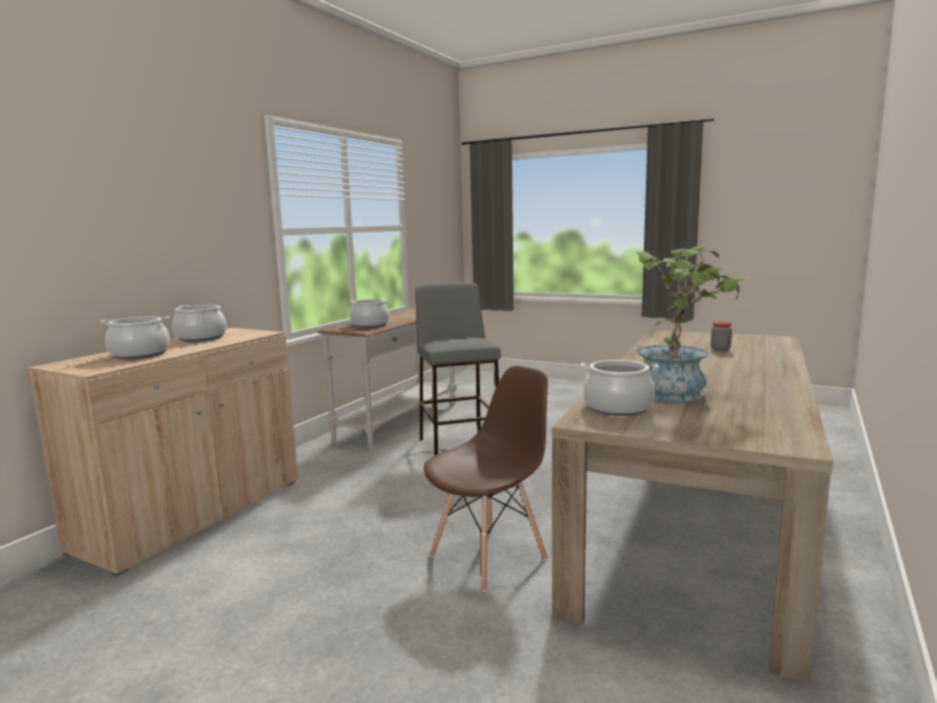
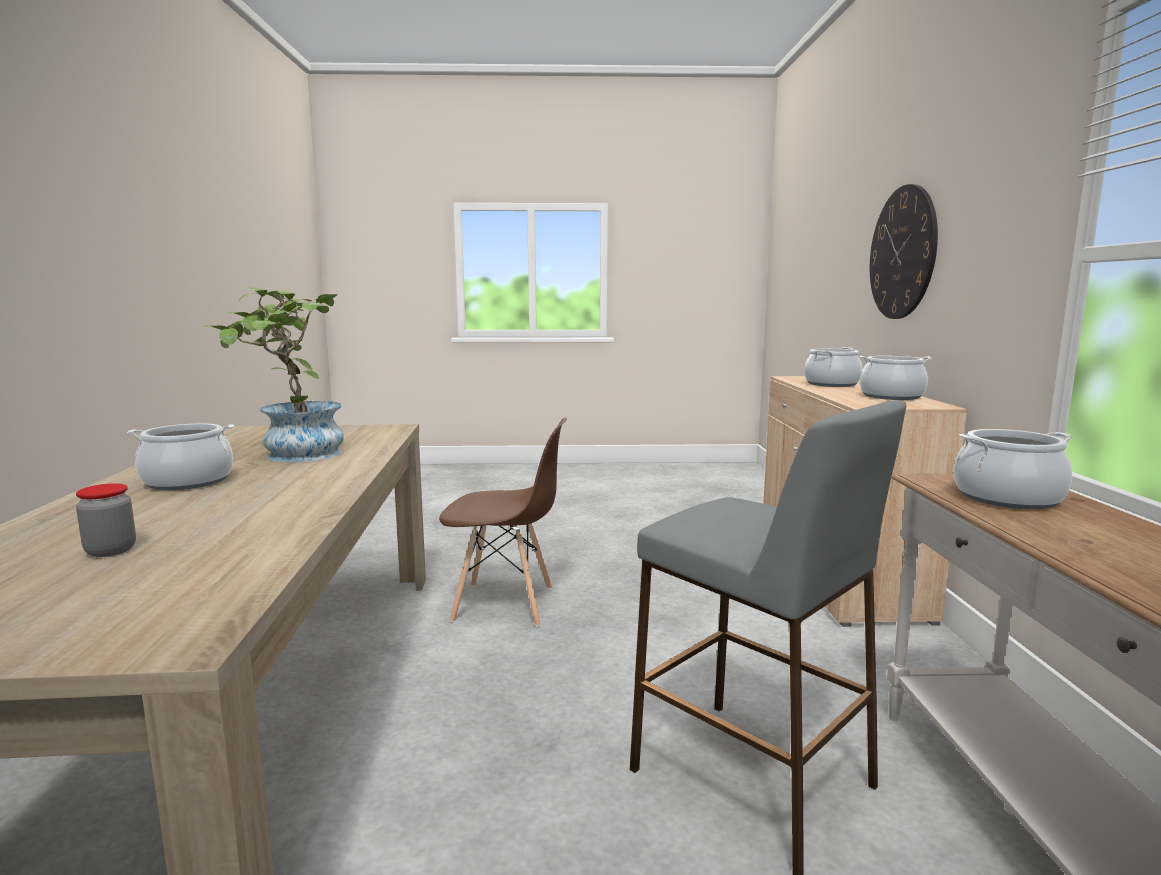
camera: 150 degrees right, 0 degrees up
(103, 222) = (902, 253): none -> wall clock
(489, 557) = (505, 604): brown chair -> brown chair turned 105 degrees counterclockwise
(618, 408) = (366, 437): cooking pot -> cooking pot (188, 481)

